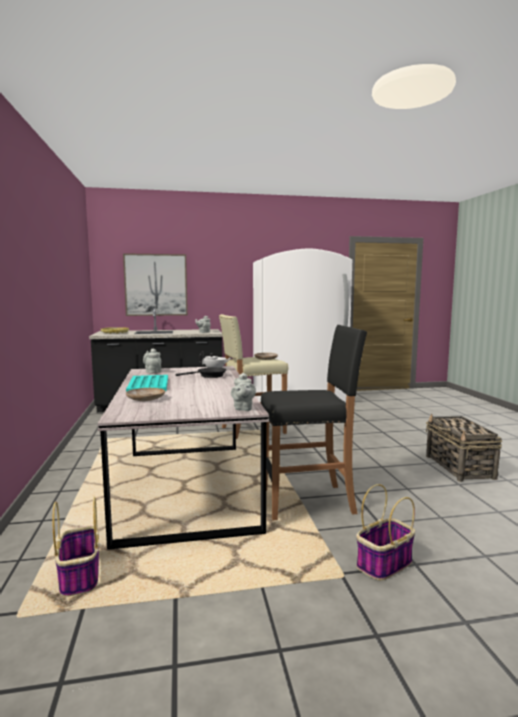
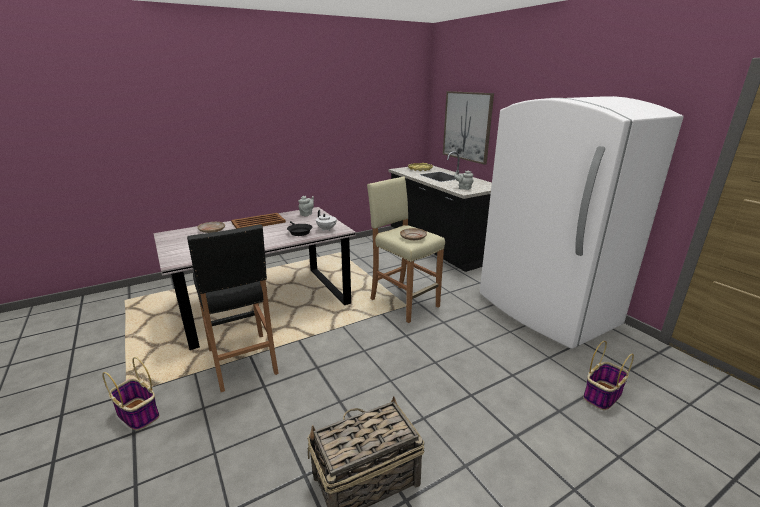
camera: 70 degrees right, 15 degrees up
(79, 576) = (154, 303): basket -> basket (602, 395)
(149, 384) = (259, 222): turquoise tray -> brown tray
(243, 408) = (178, 260): grey teapot -> none

